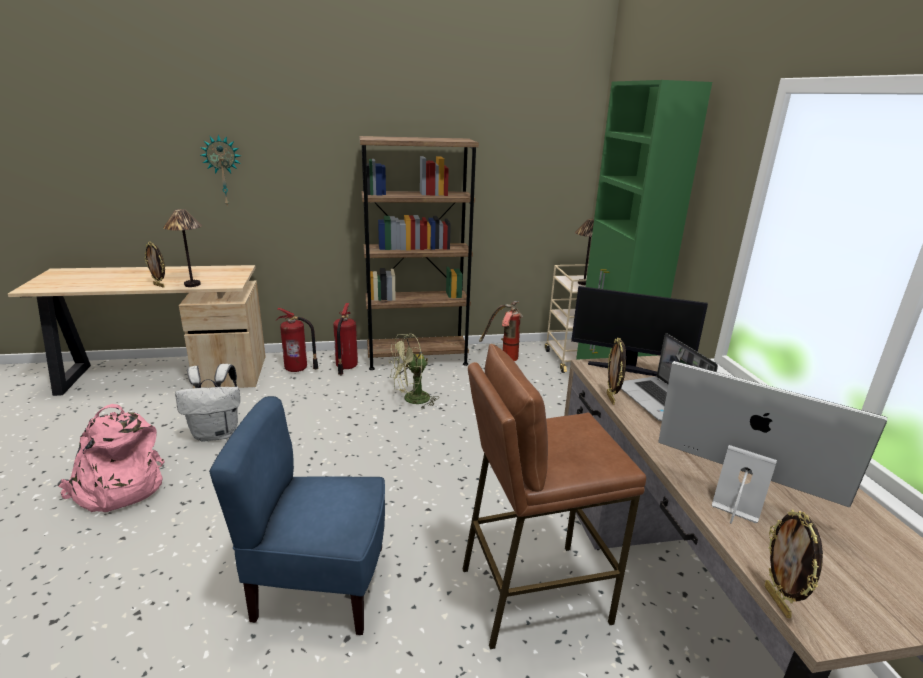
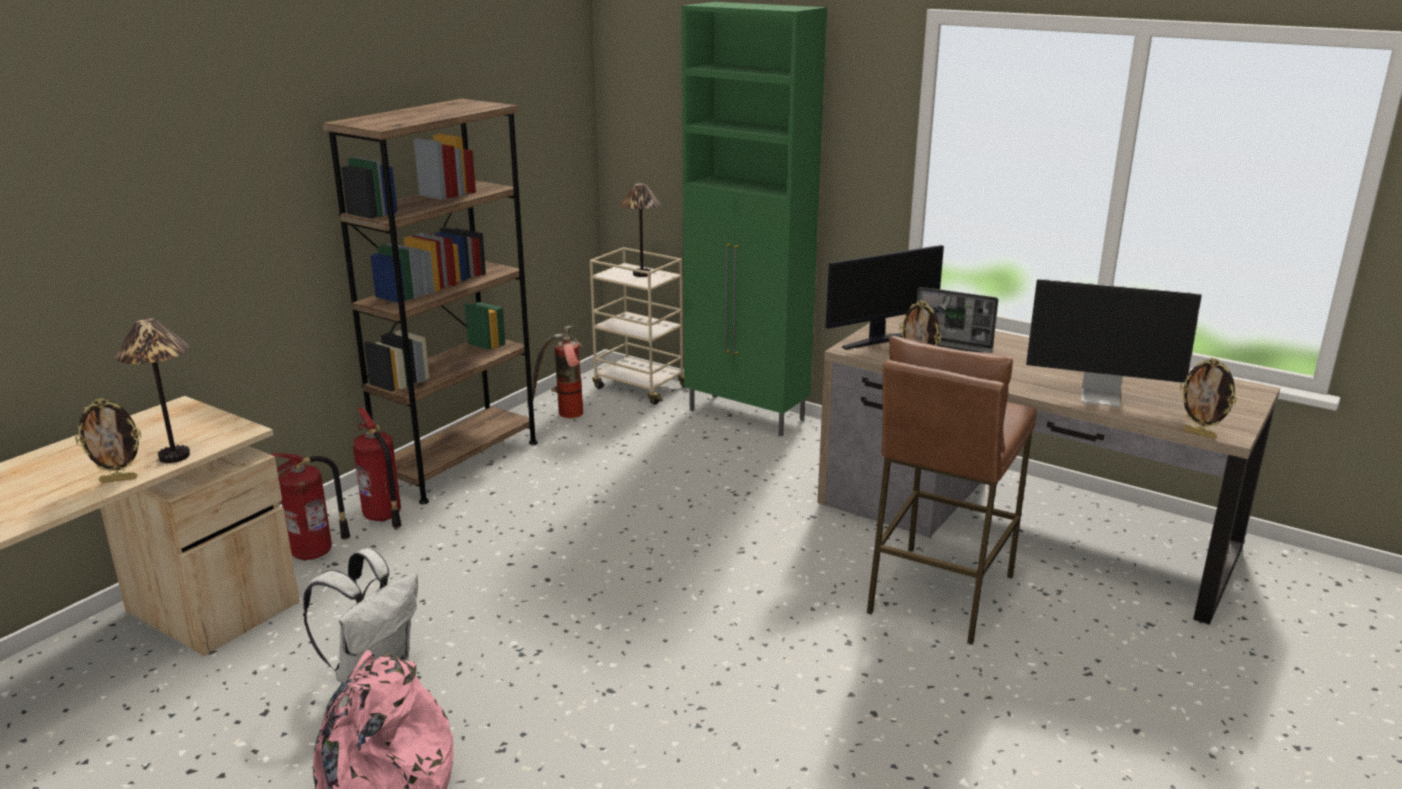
camera: 45 degrees left, 0 degrees up
(223, 171) = (103, 233): wall clock -> none
(319, 585) = (785, 702): blue chair -> none
(411, 400) = (547, 510): green fan -> none
(735, 502) = (1102, 397): monitor -> monitor turned 150 degrees counterclockwise

